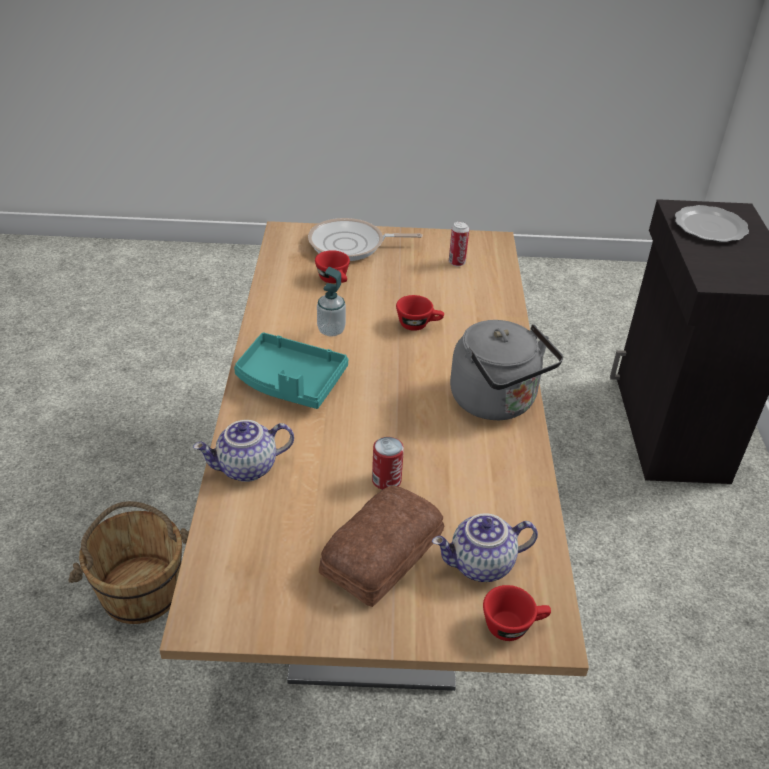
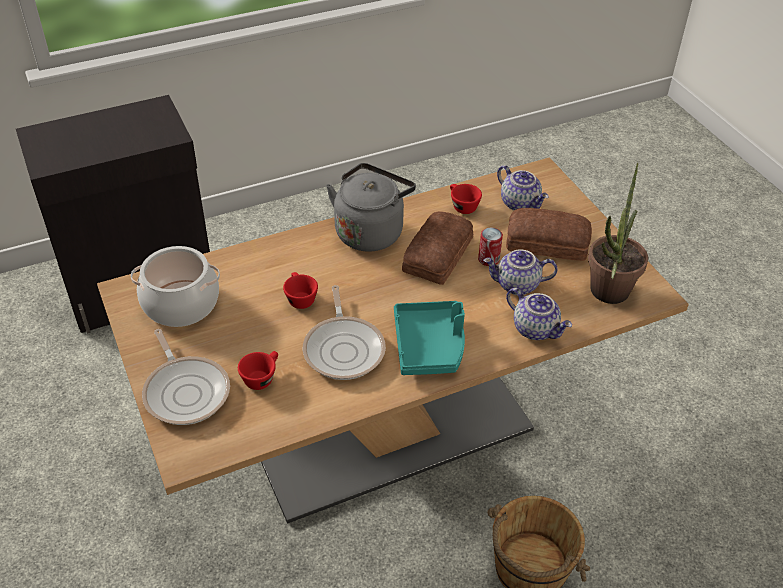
camera: 115 degrees left, 5 degrees up
(244, 562) = (606, 296): none -> potted plant
(324, 484) = (517, 285): none -> teapot
(331, 330) = (344, 348): soap dispenser -> frying pan
(421, 441) = (440, 255): none -> bread
(456, 263) = (180, 304): can -> cooking pot
(513, 625) = (548, 184): red cup -> red cup (461, 206)
(711, 227) = (77, 144): plate -> none

